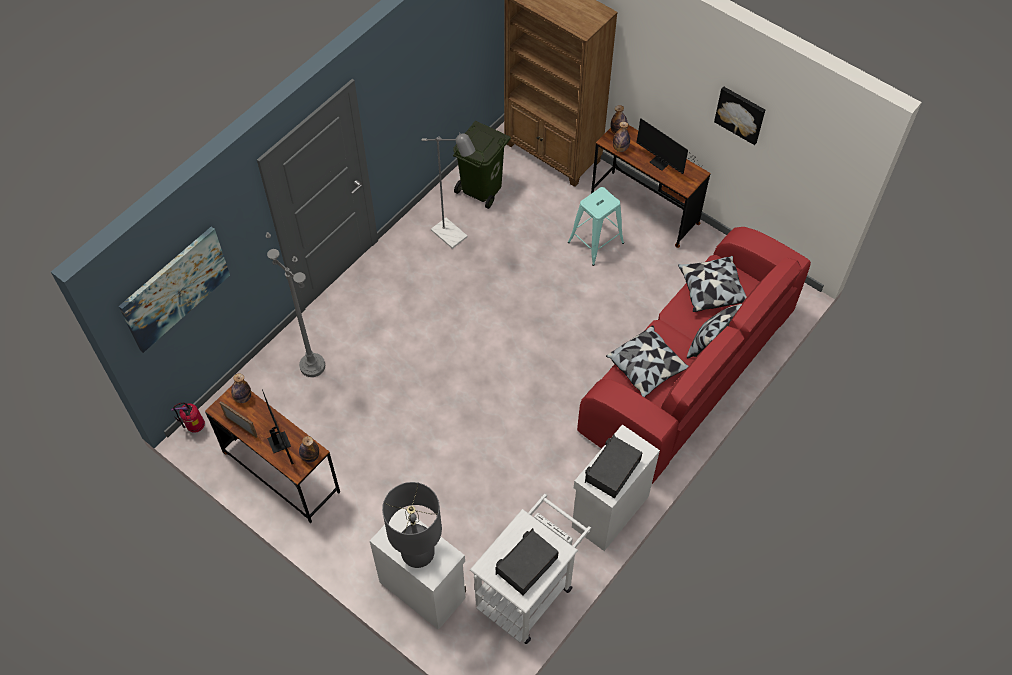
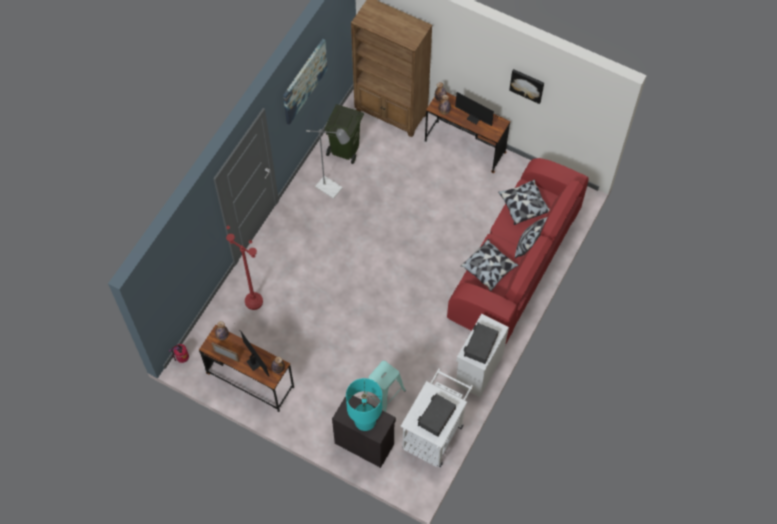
camera: 10 degrees left, 5 degrees up
(175, 288) = (171, 273): picture -> picture (304, 81)
(312, 366) = (253, 301): grey floor lamp -> red floor lamp
(417, 552) = (365, 421): grey table lamp -> turquoise table lamp
(423, 588) = (364, 442): white cabinet -> black cabinet
(595, 242) = (434, 178): turquoise stool -> turquoise stool (384, 393)

